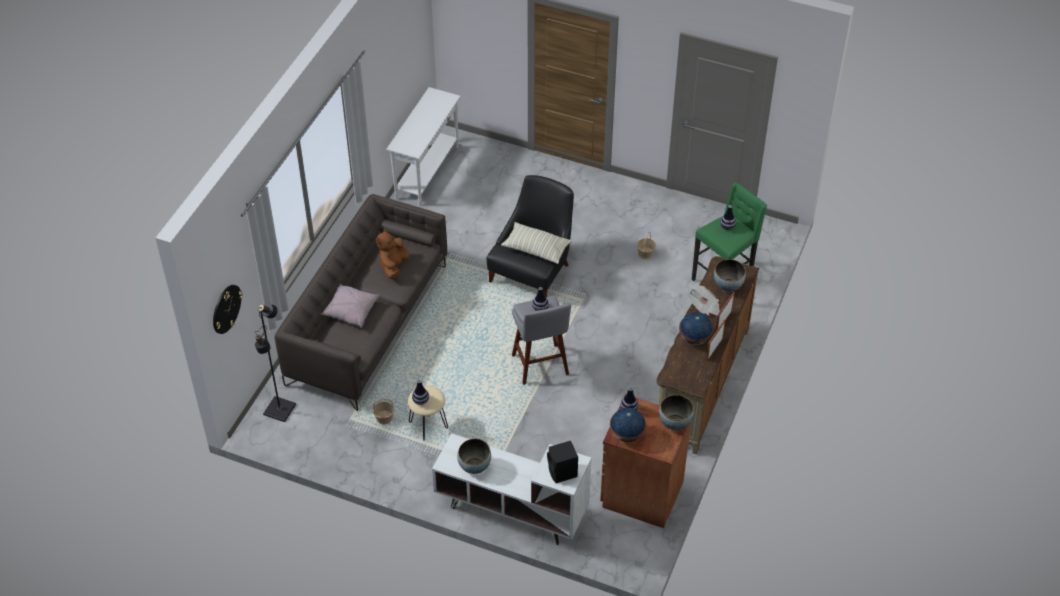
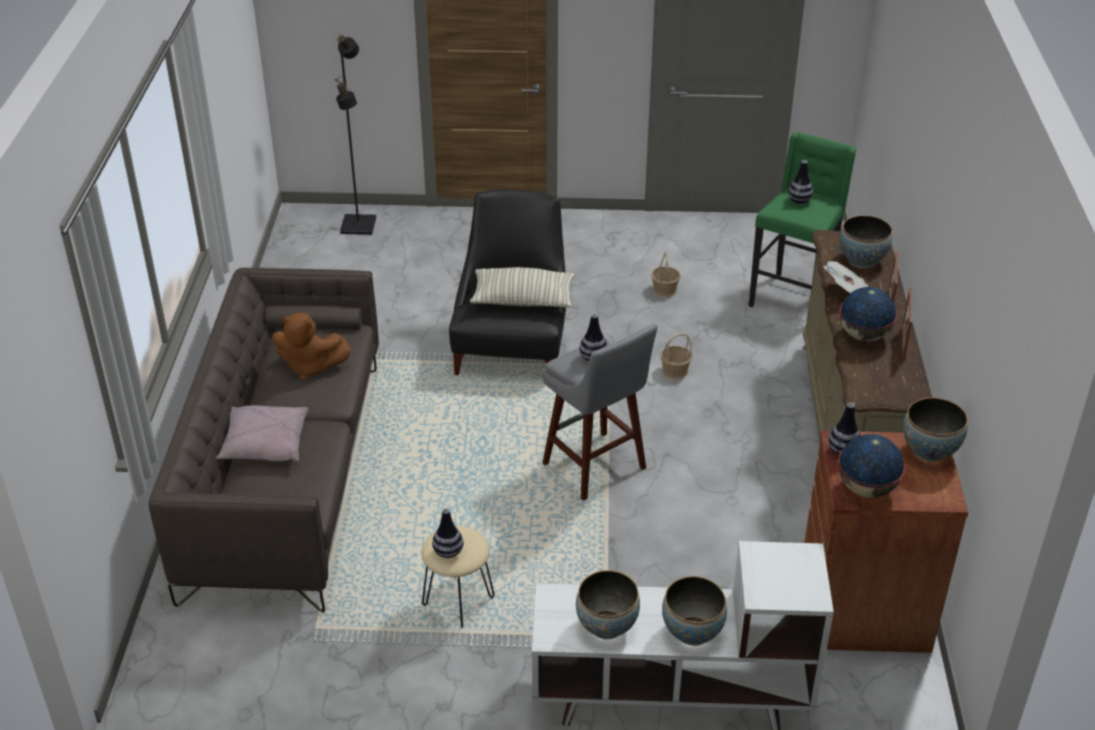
camera: 20 degrees left, 10 degrees down
(226, 309) = (59, 446): wall clock -> none
(279, 409) = (180, 648): black floor lamp -> black floor lamp (358, 225)
(384, 418) = (375, 611): basket -> basket (674, 371)
(393, 266) = (310, 366): brown plush toy -> brown plush toy turned 75 degrees counterclockwise
(427, 172) = (290, 261): white console table -> none
(515, 482) = (692, 632): none -> bowl
(562, 473) = (791, 581): black speaker -> none

